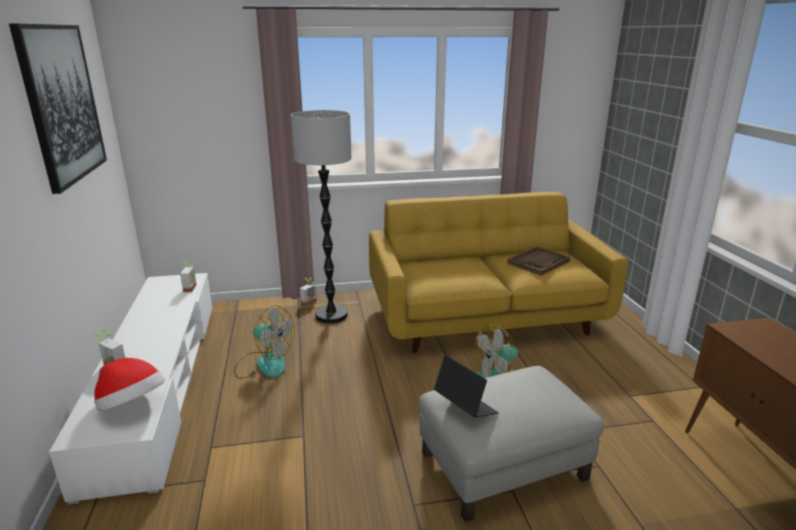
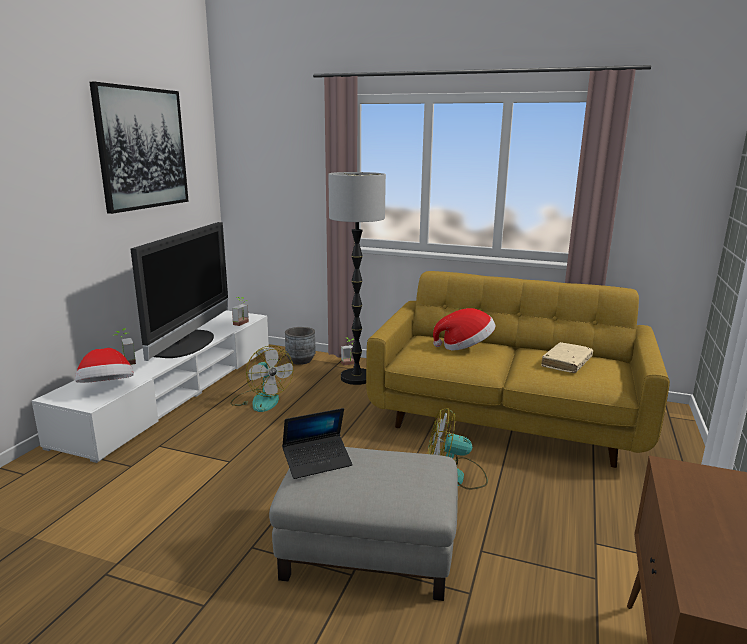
camera: 30 degrees right, 5 degrees down
(162, 327) = (189, 344): none -> television
(258, 311) = (301, 360): none -> grey planter
(453, 266) = (465, 347): none -> hat
(465, 406) = (317, 462): laptop -> laptop turned 75 degrees clockwise
(538, 262) = (566, 363): brown tray -> beige book

